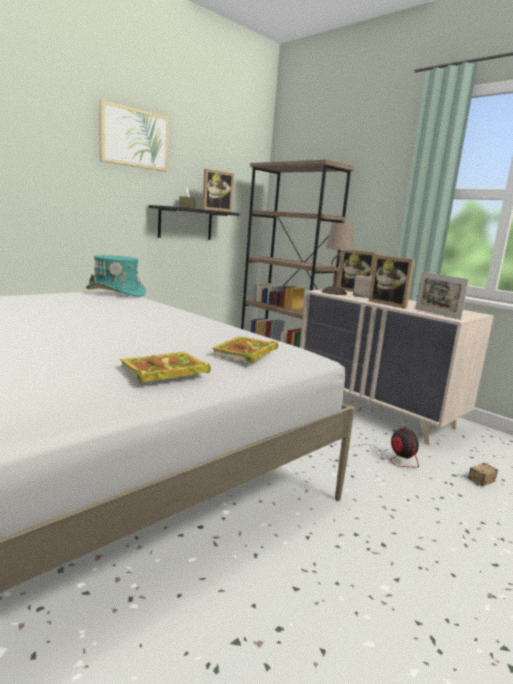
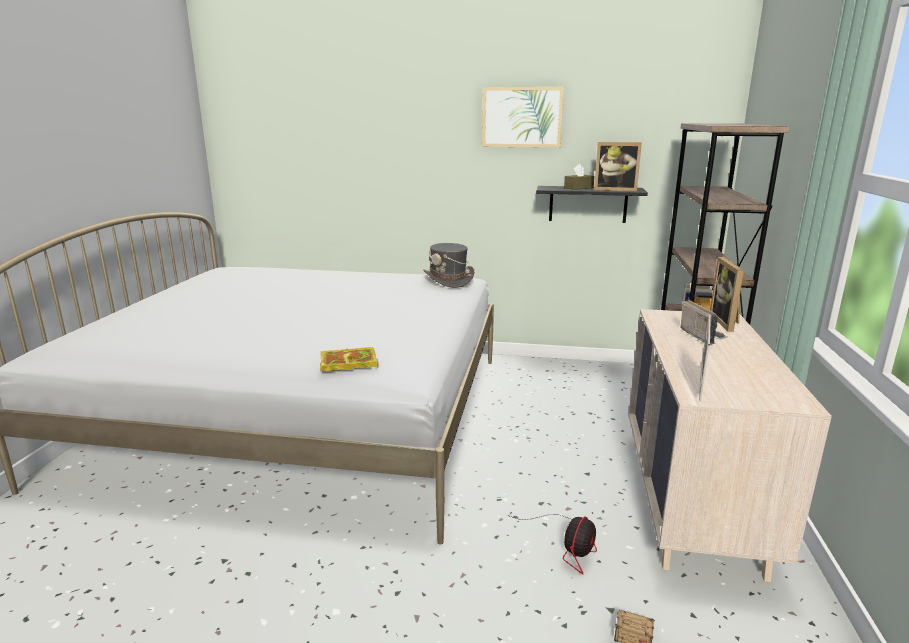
camera: 55 degrees right, 5 degrees up
(116, 292) = (449, 280): turquoise hat -> grey hat
(163, 371) = (260, 359): book -> none
(334, 292) = (673, 318): beige table lamp -> none
(390, 304) = (687, 352): picture frame -> none

